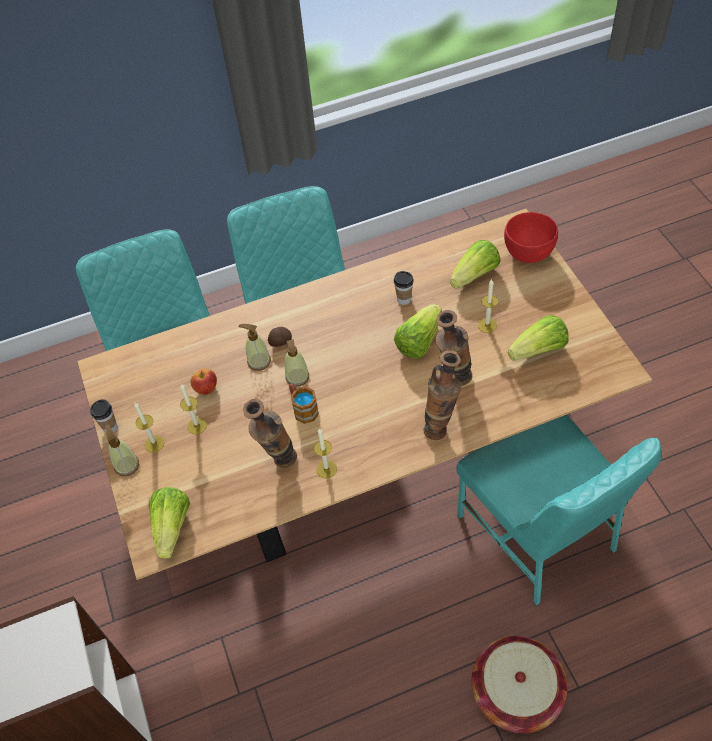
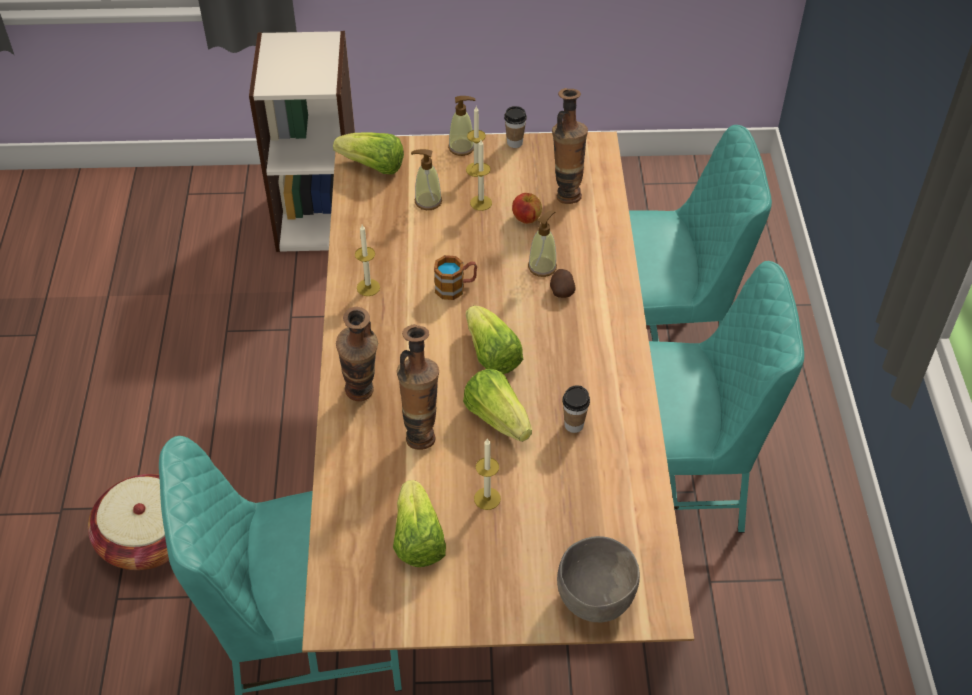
camera: 105 degrees right, 5 degrees down
(278, 462) = (399, 253): vase -> vase (566, 192)
(297, 377) = (502, 293): soap dispenser -> soap dispenser (428, 201)
(475, 275) = (581, 518): lettuce -> lettuce (491, 355)
(528, 254) = (595, 600): red bowl -> grey bowl

